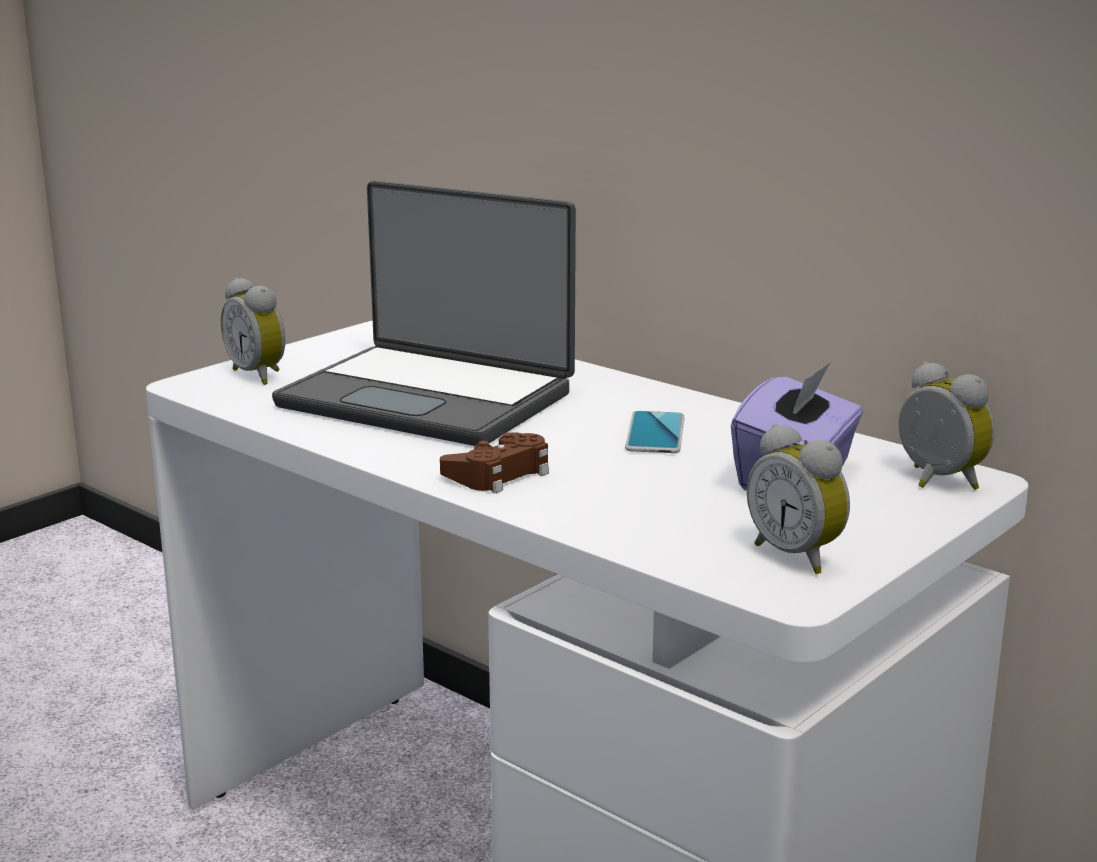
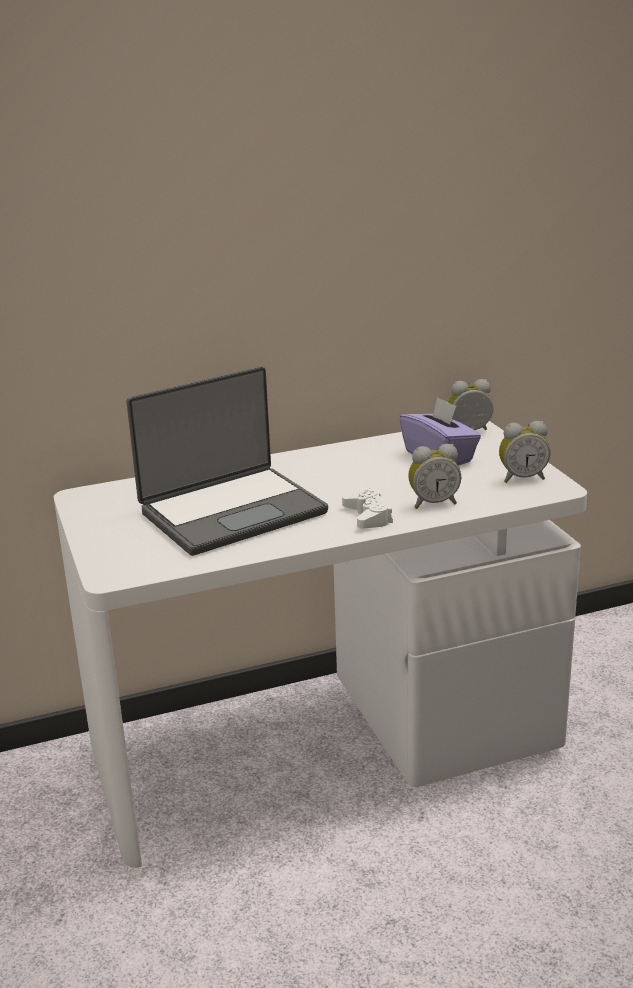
camera: 60 degrees left, 5 degrees up
(260, 375) = (122, 552): alarm clock -> alarm clock (433, 503)
(499, 474) = (368, 516): brown game controller -> white game controller
(655, 434) = (353, 471): phone -> none

